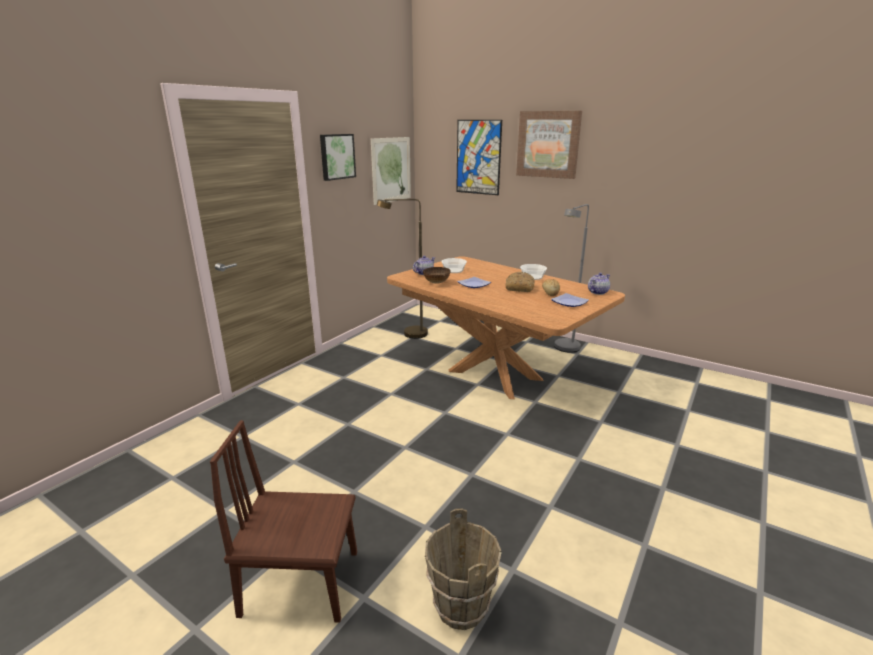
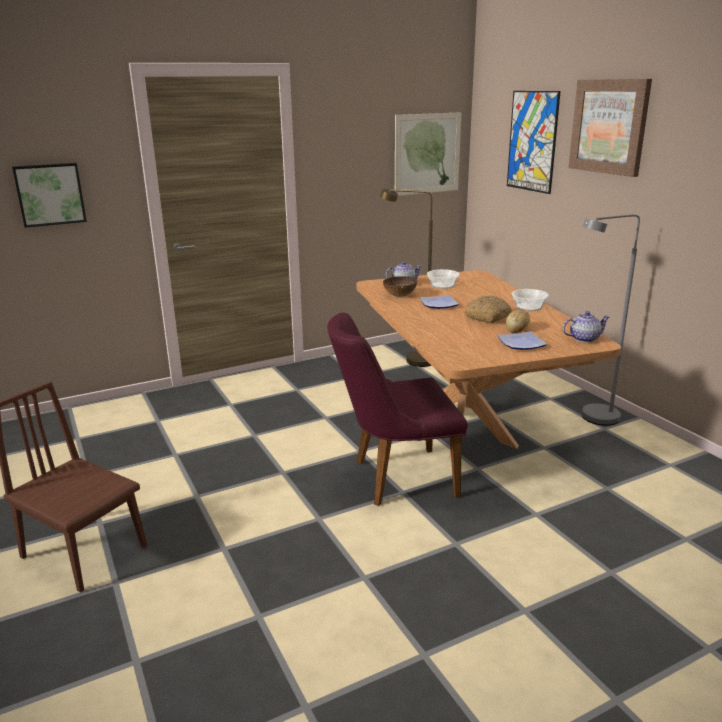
camera: 30 degrees right, 0 degrees up
(336, 156) = (341, 136): picture -> picture (50, 194)
(460, 607) = (180, 624): brown bucket -> none
(490, 425) = (394, 478): none -> purple chair

